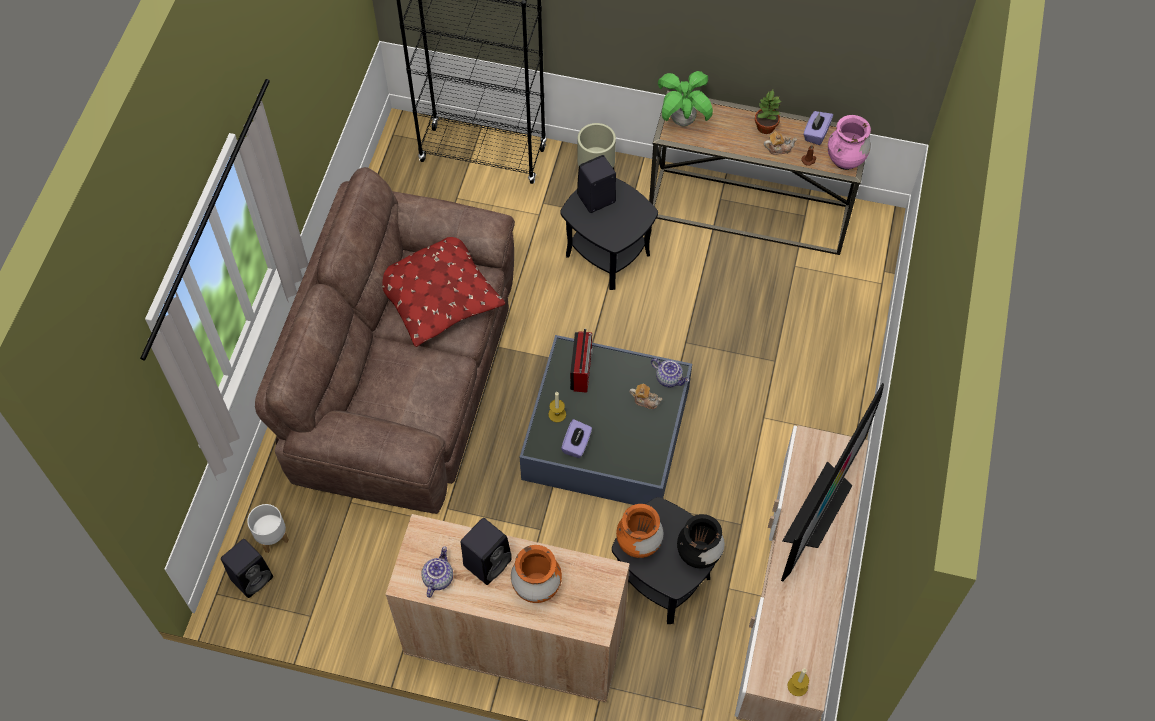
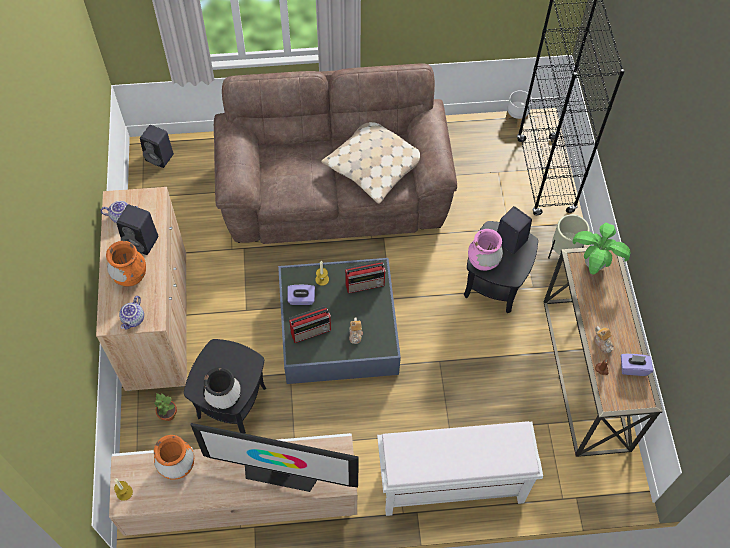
camera: 70 degrees right, 0 degrees up
(272, 537) = (191, 157): white planter -> white planter (516, 118)
(439, 298) = (373, 167): red pillow -> beige pillow
(624, 446) = (311, 331): none -> radio
(639, 544) = (220, 356): orange vase -> orange vase (177, 466)
(669, 378) = (381, 345): teapot -> teapot (134, 319)
(765, 127) = (619, 327): potted plant -> potted plant (167, 414)
(837, 381) = (450, 485): none -> white bench
(845, 160) = (616, 399): pink vase -> pink vase (483, 262)

